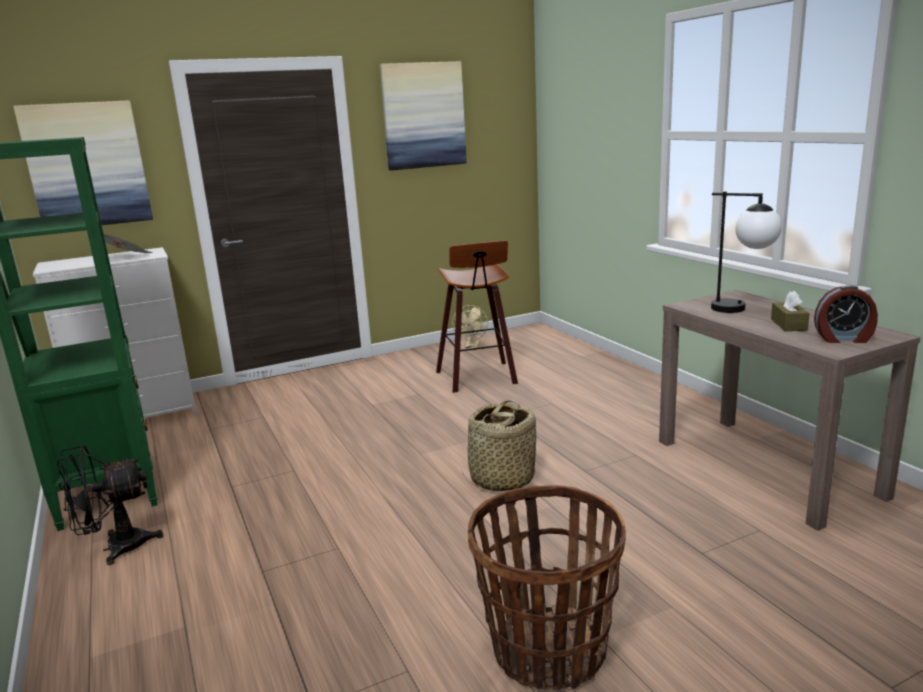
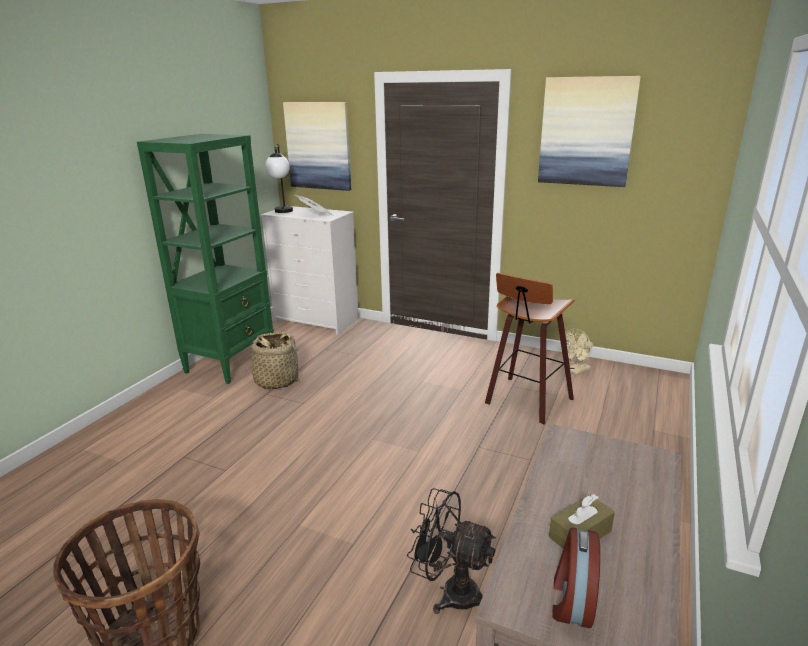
camera: 50 degrees right, 5 degrees up
(115, 548) = (179, 398): black fan -> black fan (450, 592)
(501, 479) = (371, 496): basket -> basket (276, 380)
(742, 309) = (599, 480): table lamp -> table lamp (283, 212)
(843, 339) = (571, 600): alarm clock -> alarm clock turned 45 degrees clockwise

